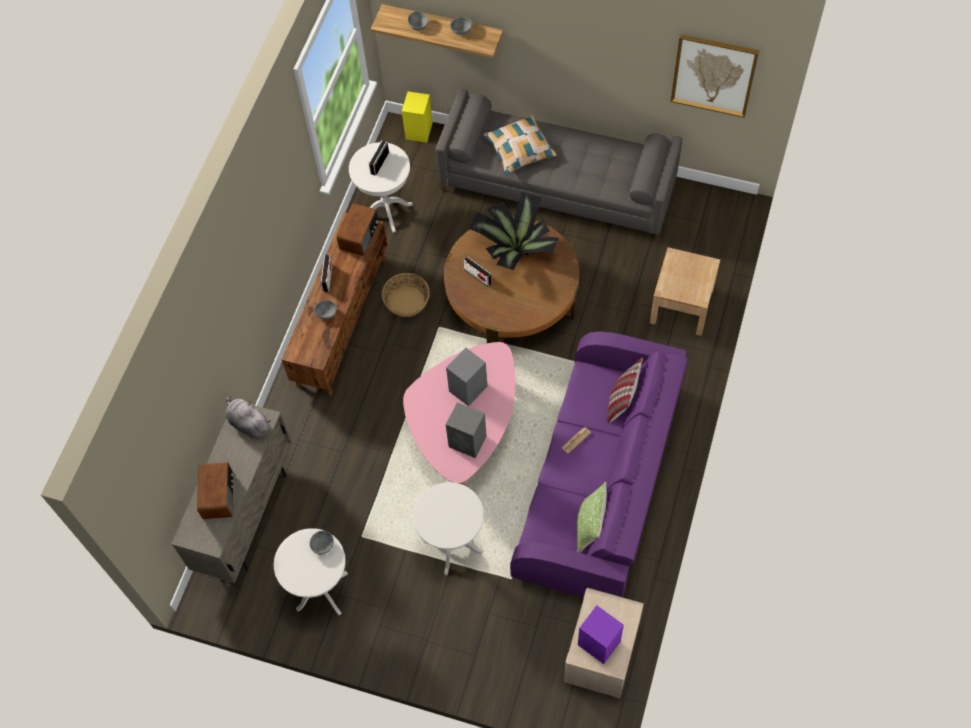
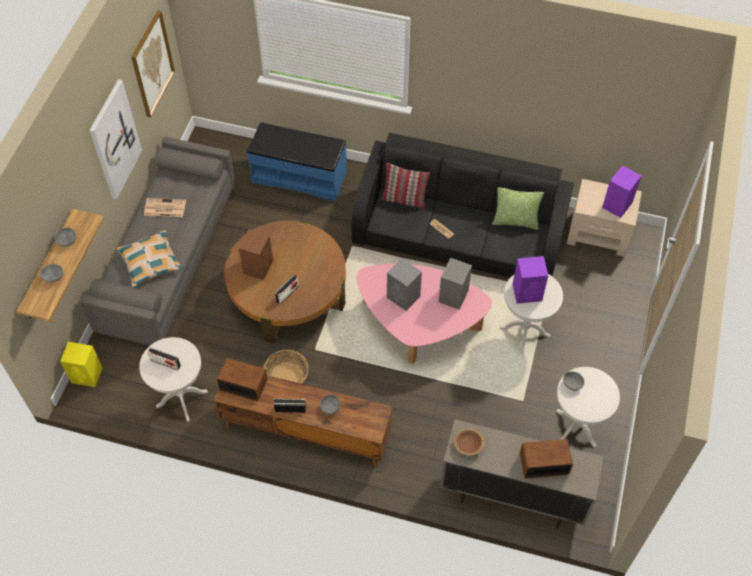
camera: 95 degrees left, 5 degrees down
(248, 423) = (468, 445): grey plush toy -> brown bowl
(449, 508) = (528, 292): none -> purple speaker
(515, 248) = (258, 266): potted plant -> brown speaker
(591, 154) = (164, 208): none -> newspaper
(599, 481) = (459, 233): purple sofa -> black sofa
(603, 56) = (114, 140): none -> picture
(681, 305) = (299, 176): beige nightstand -> blue bench

